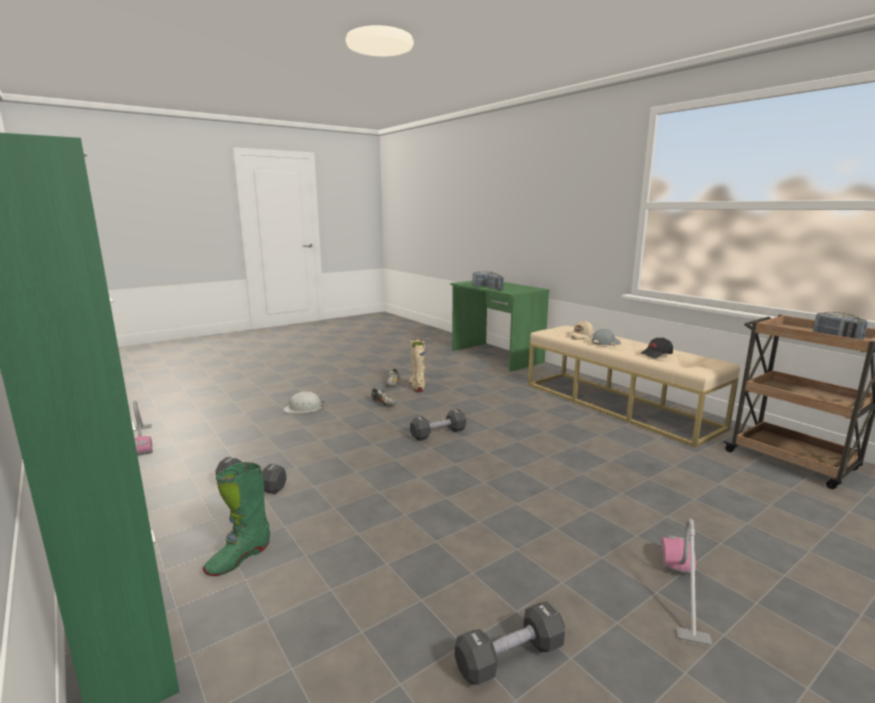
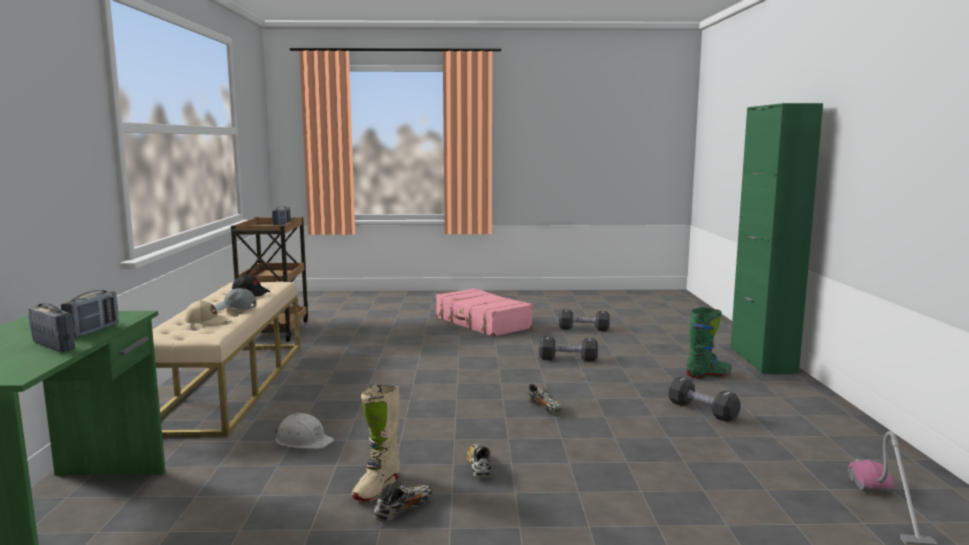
camera: 145 degrees left, 5 degrees down
(303, 408) = (613, 498): white hard hat -> white hard hat (303, 440)
(388, 449) = (545, 408): none -> shoe
(438, 434) = (473, 408): black dumbbell -> black dumbbell (568, 359)
(682, 591) = (482, 323): vacuum cleaner -> pink suitcase

